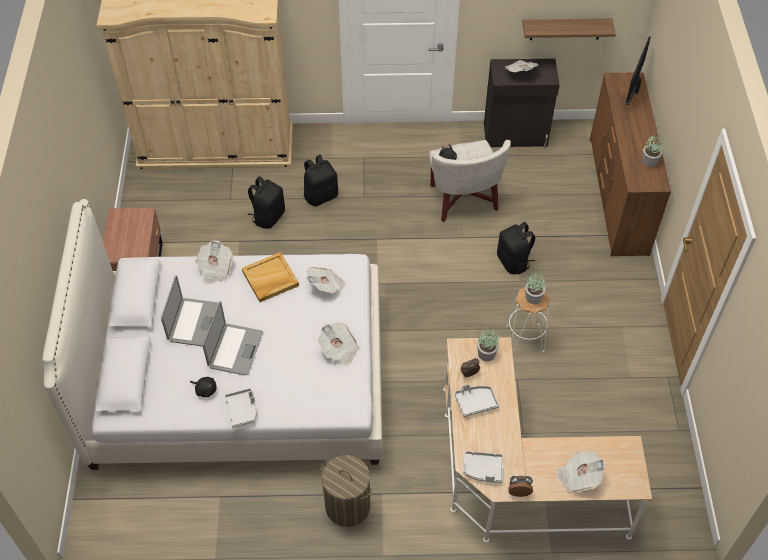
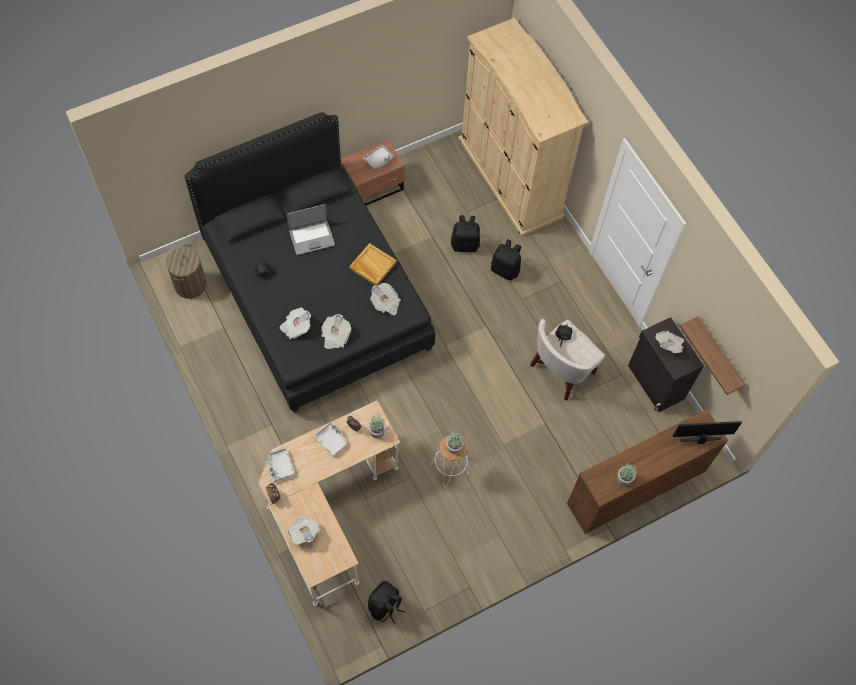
camera: 60 degrees right, 10 degrees up
(215, 269) = (362, 228): newspaper -> newspaper (296, 327)
(235, 350) = (303, 273): laptop -> none
(239, 379) = (316, 295): white bed -> black bed
(242, 410) = (258, 300): grey tray -> grey tray (378, 159)
(347, 505) = (253, 407): laundry basket -> laundry basket (190, 284)
(514, 262) = (519, 432): black backpack -> black backpack (385, 607)

